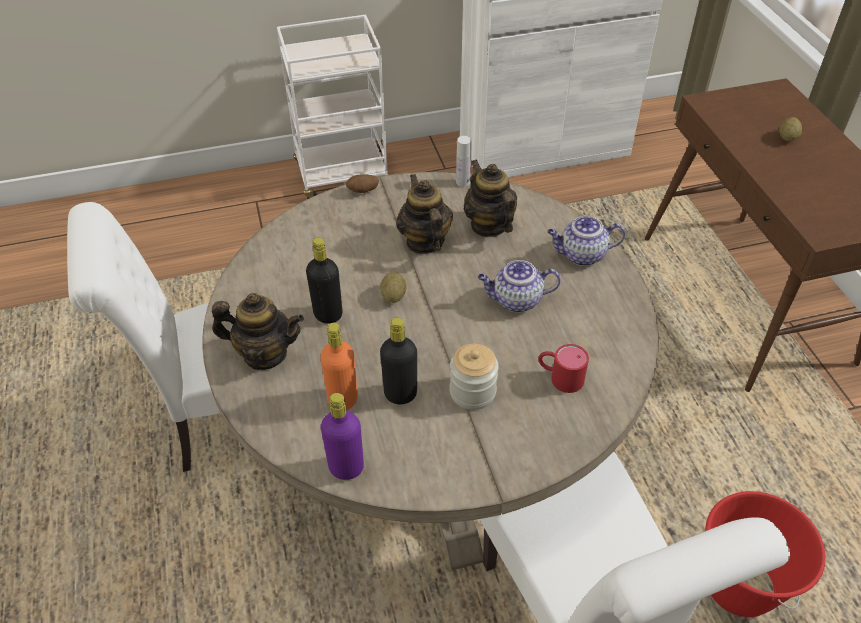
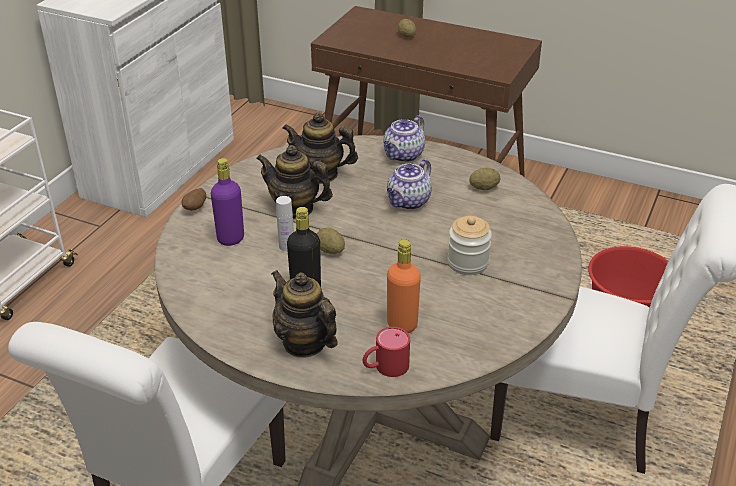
camera: 50 degrees left, 10 degrees down
(265, 354) = (304, 343): teapot -> teapot turned 90 degrees counterclockwise
(346, 467) = (469, 355): purple bottle -> purple bottle (230, 239)
(400, 394) = (430, 295): black bottle -> none
(463, 182) = (259, 161): white bottle -> white bottle (286, 246)
(559, 377) = (498, 221): red mug -> red mug (385, 367)
(600, 336) = (484, 188): none -> potato

